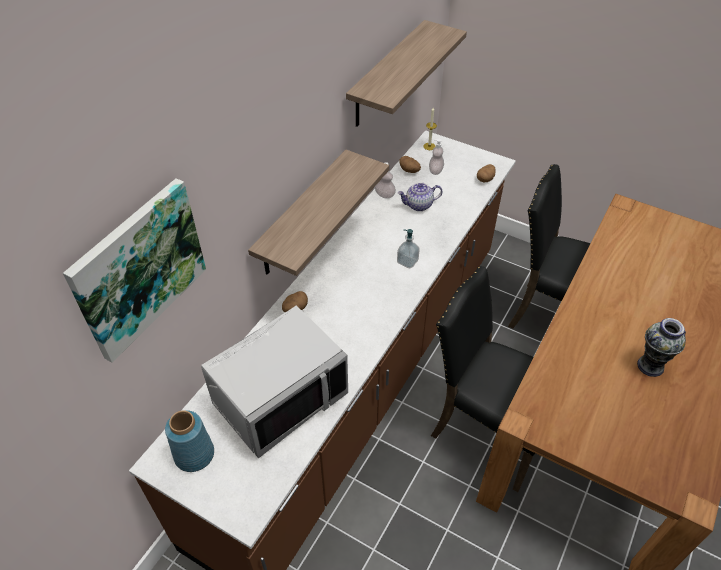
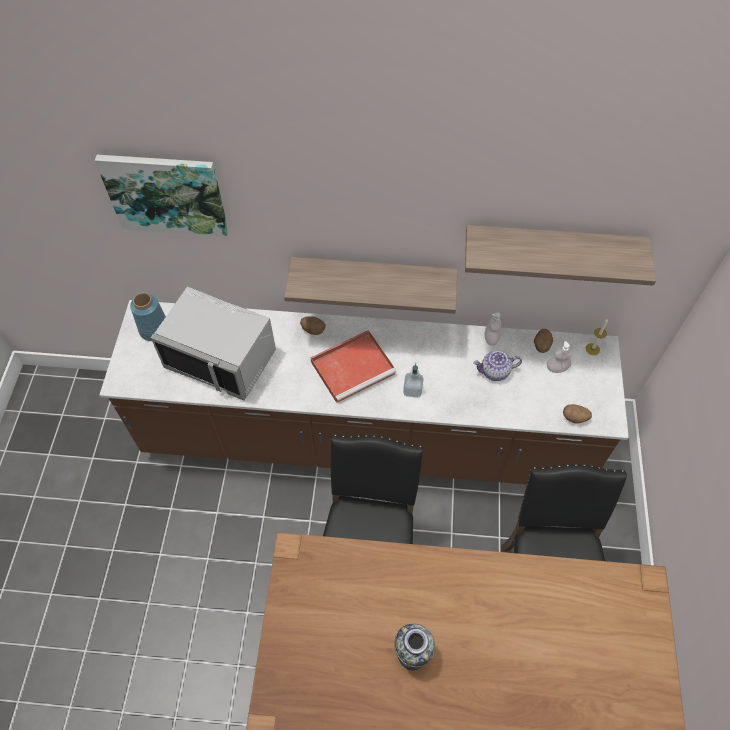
camera: 65 degrees right, 10 degrees up
(358, 293) = (354, 367): none -> red tray
(418, 205) = (494, 372): teapot -> teapot turned 60 degrees counterclockwise

